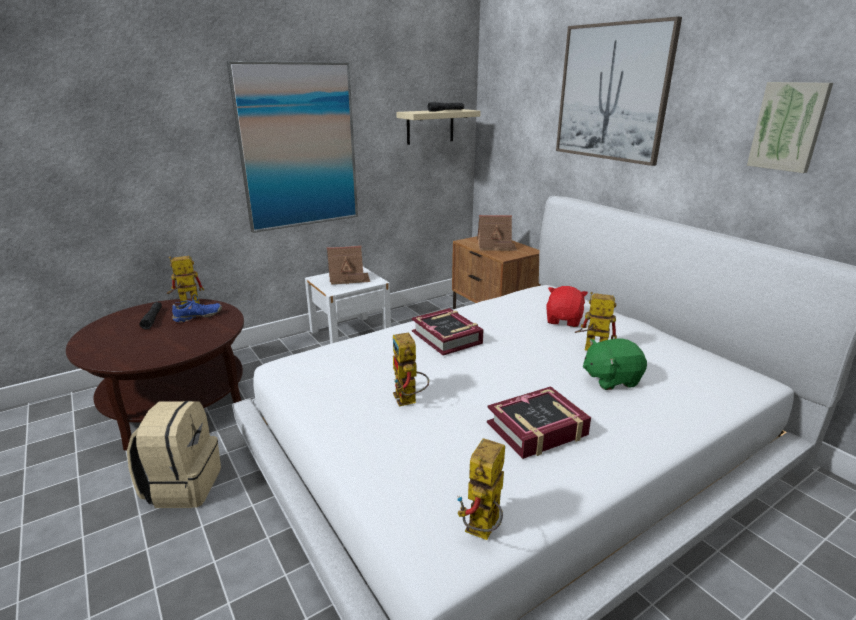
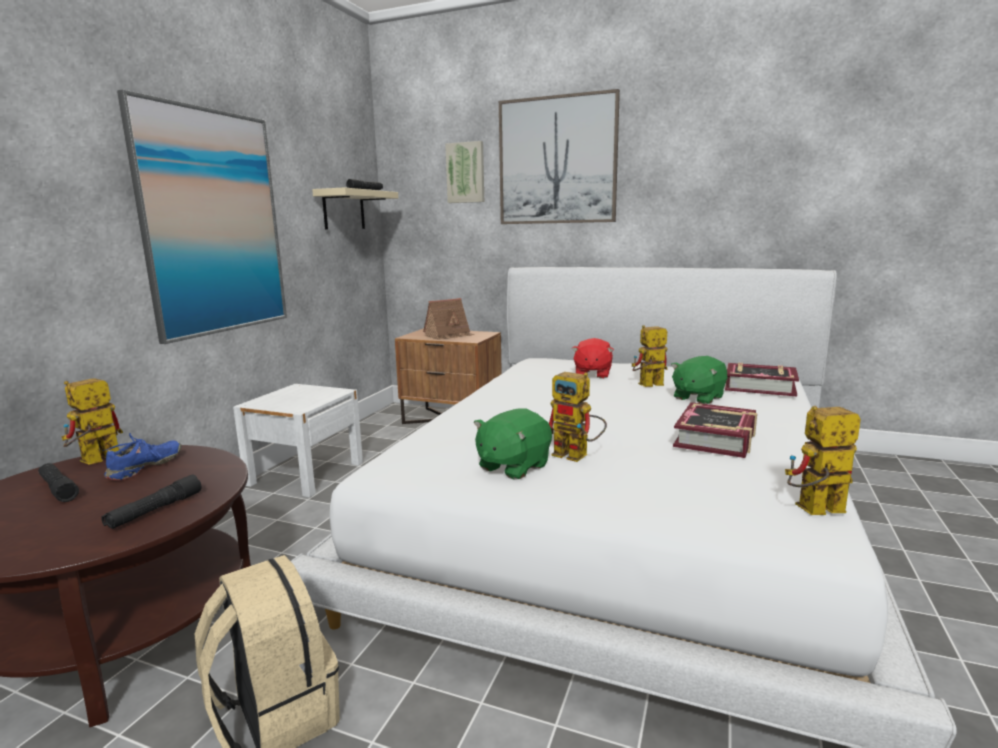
camera: 35 degrees left, 10 degrees down
(165, 350) = (155, 511): none -> black flashlight
(348, 279) = (299, 396): toy house -> none
(354, 393) = (513, 466): none -> green plush toy
(447, 337) = (520, 405): book -> book (760, 387)
(483, 532) = (814, 511): toy robot -> toy robot turned 90 degrees clockwise
(564, 320) = (592, 374): red plush toy -> red plush toy turned 150 degrees counterclockwise
(789, 126) = (730, 172): picture -> picture (466, 173)

